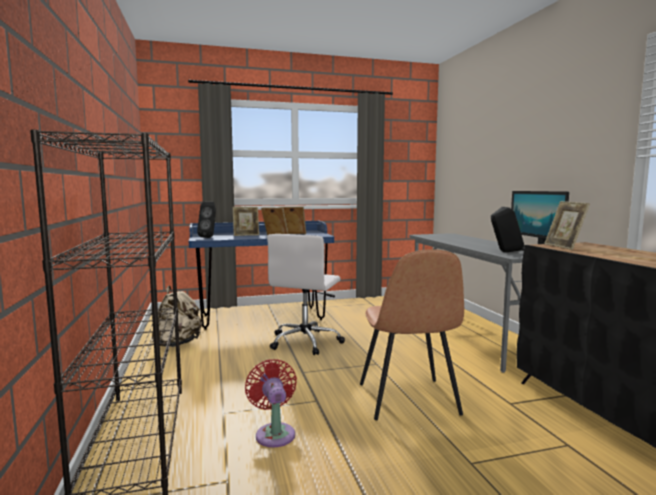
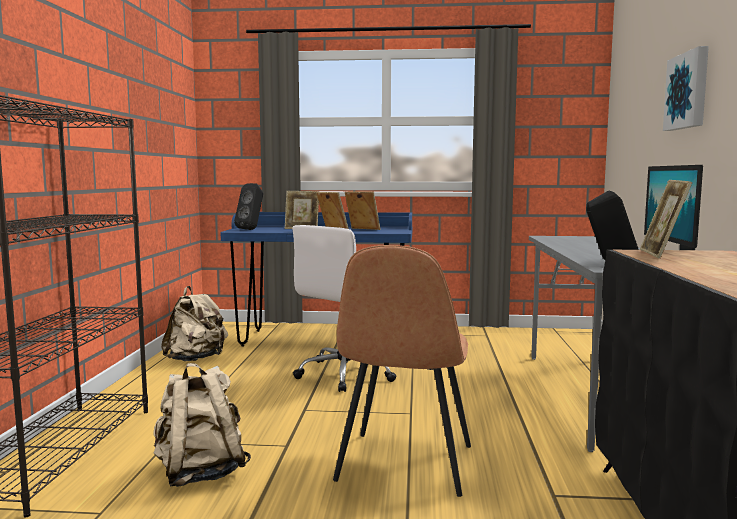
camera: 20 degrees right, 0 degrees up
(274, 433) = (200, 473): red fan -> beige backpack
(518, 144) = (688, 91): none -> picture

